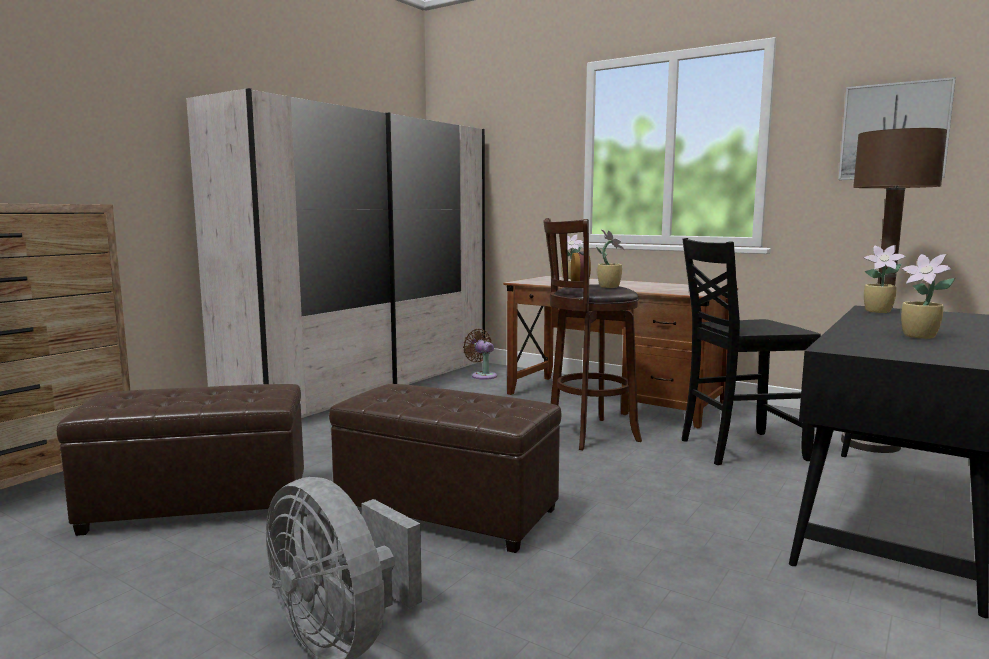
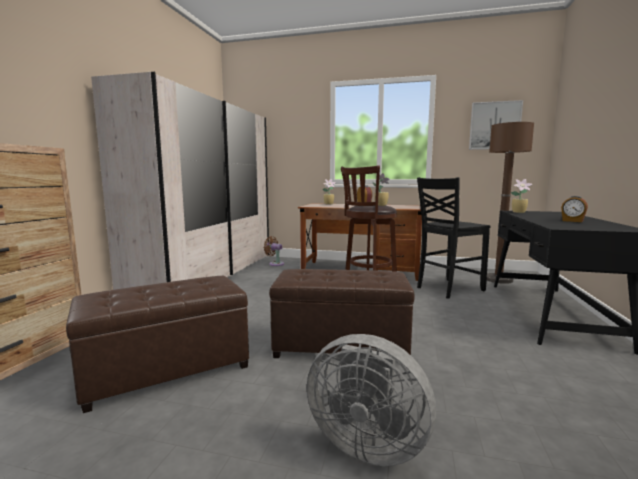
camera: 20 degrees left, 0 degrees up
(920, 337) = (572, 221): potted plant -> alarm clock

